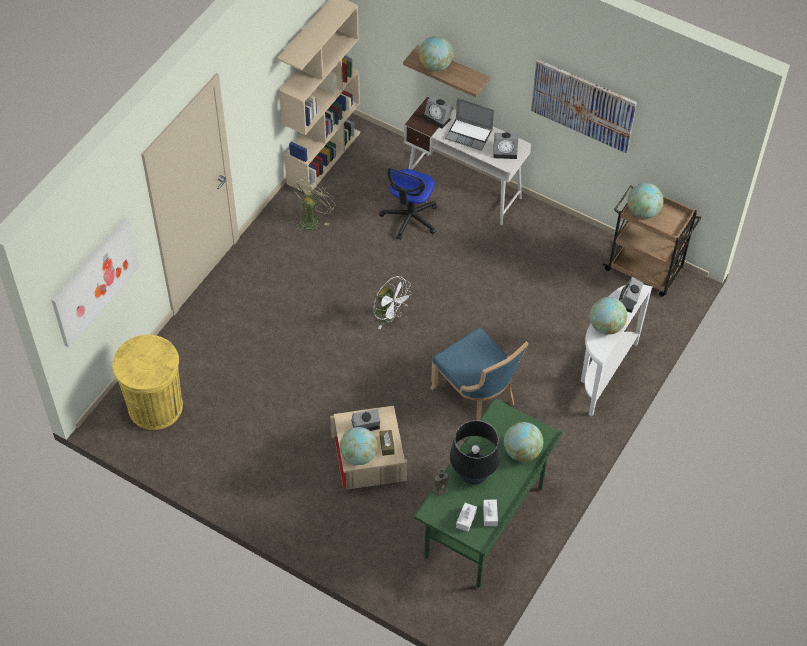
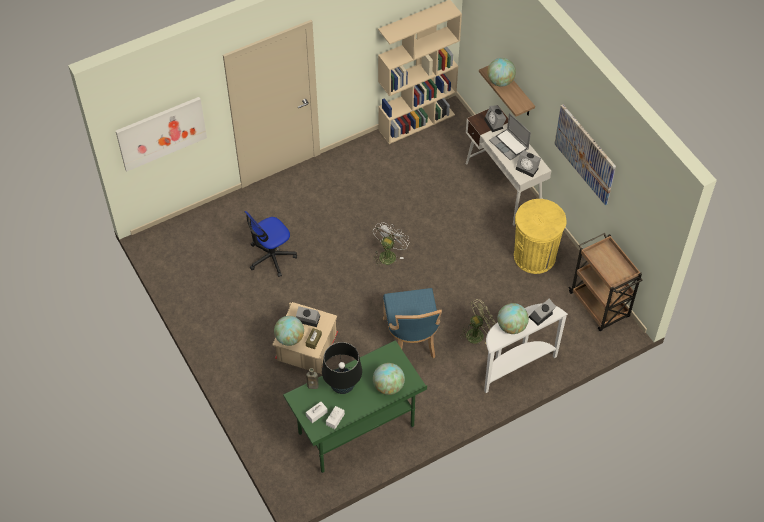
camera: 30 degrees right, 0 degrees up
(155, 407) = (189, 244): yellow trash can -> yellow trash can (534, 256)
(312, 218) = (379, 162): green fan -> green fan (478, 333)
(390, 315) = (388, 254): white fan -> white fan turned 135 degrees counterclockwise
(410, 218) = (449, 192): office chair -> office chair (271, 257)
(643, 211) = (600, 256): globe -> none

